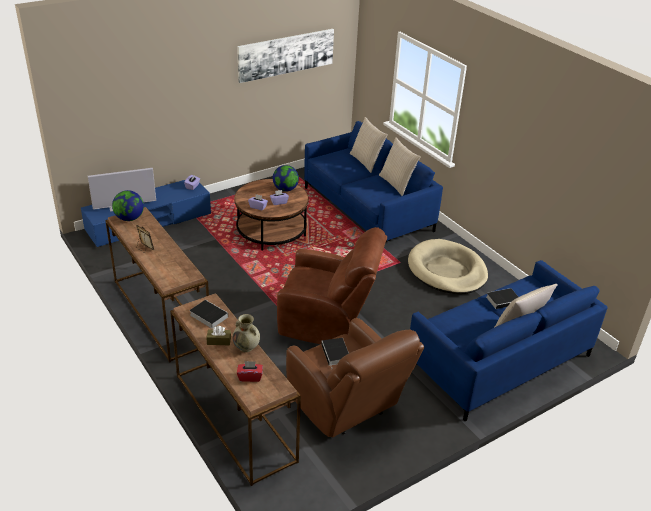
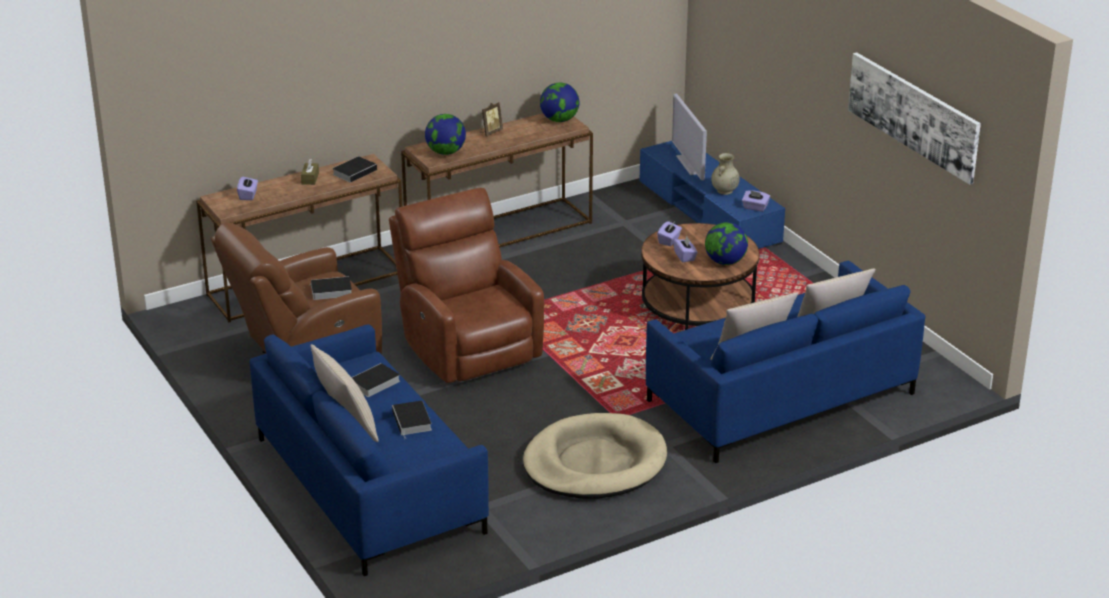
camera: 95 degrees right, 5 degrees down
(177, 269) = (446, 152): none -> globe
(246, 347) = (296, 193): beige vase -> beige vase (724, 191)
(250, 377) = (248, 195): red tissue box -> purple tissue box
(327, 322) = (468, 348): brown armchair -> brown armchair turned 135 degrees clockwise
(466, 319) = (373, 384): none -> book

